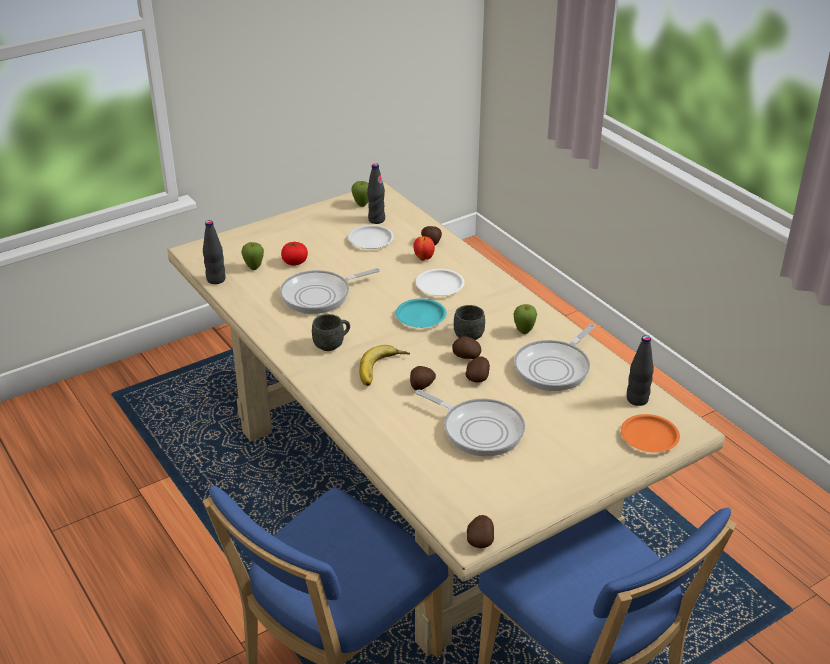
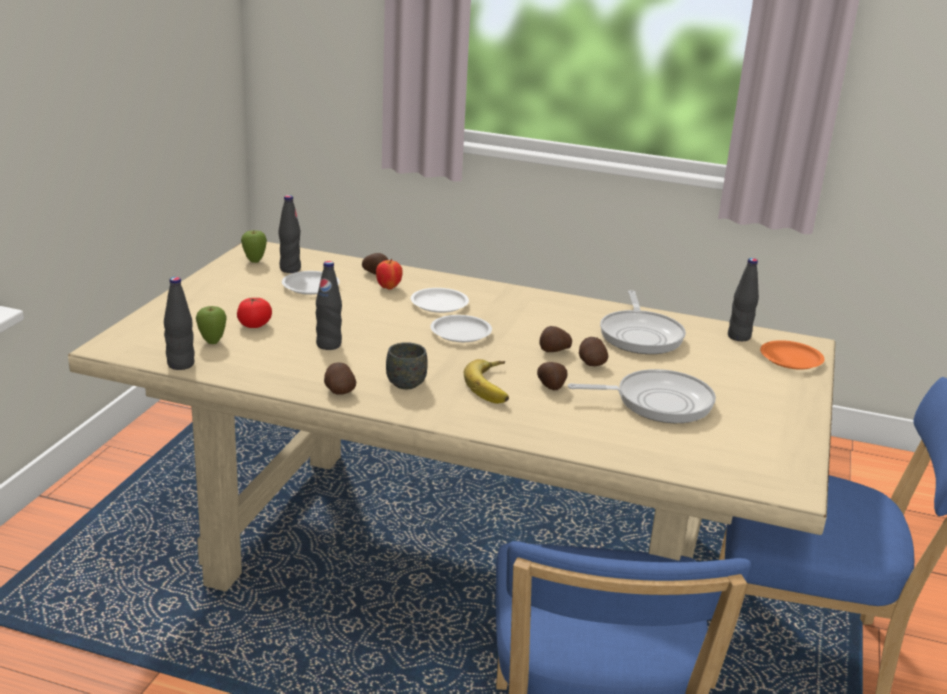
camera: 40 degrees left, 10 degrees down
(320, 295) = (328, 345): frying pan -> black bottle
(420, 316) = (460, 333): turquoise plate -> white plate
(468, 333) = (526, 332): grey mug -> none
(480, 540) = (802, 486): potato -> potato (338, 391)
(524, 331) = (572, 317): apple -> none

